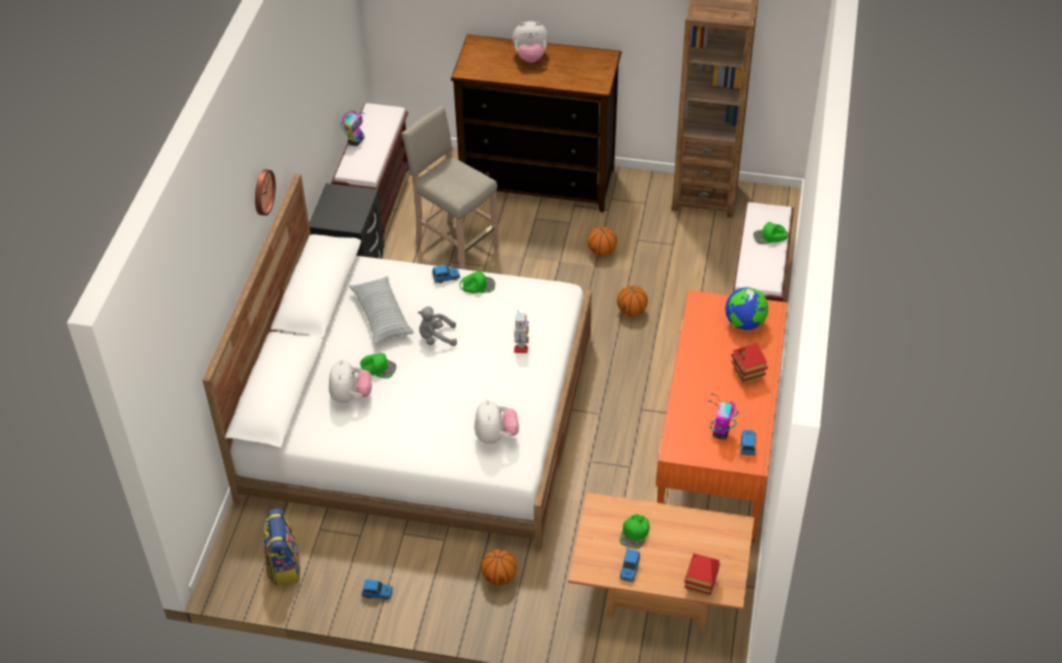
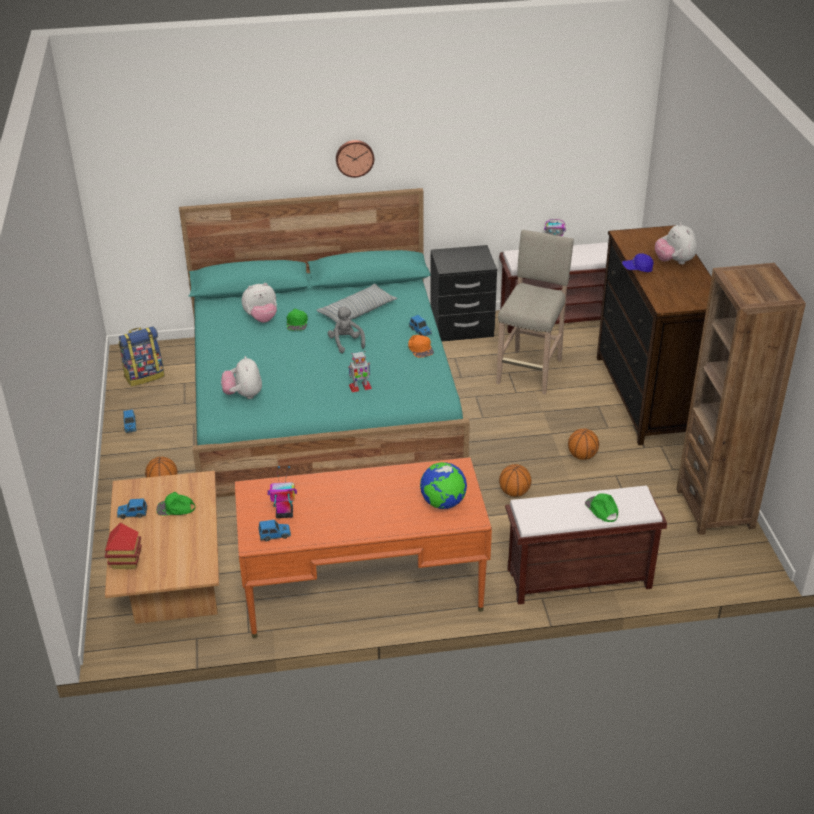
camera: 70 degrees right, 10 degrees down
(419, 414) = (322, 400): white bed -> turquoise bed
(477, 285) = (420, 348): green cap -> orange cap
(496, 436) = (243, 395): plush toy -> plush toy turned 105 degrees clockwise
(530, 82) = (637, 268): none -> blue cap
(747, 374) = (372, 518): toy house -> none

